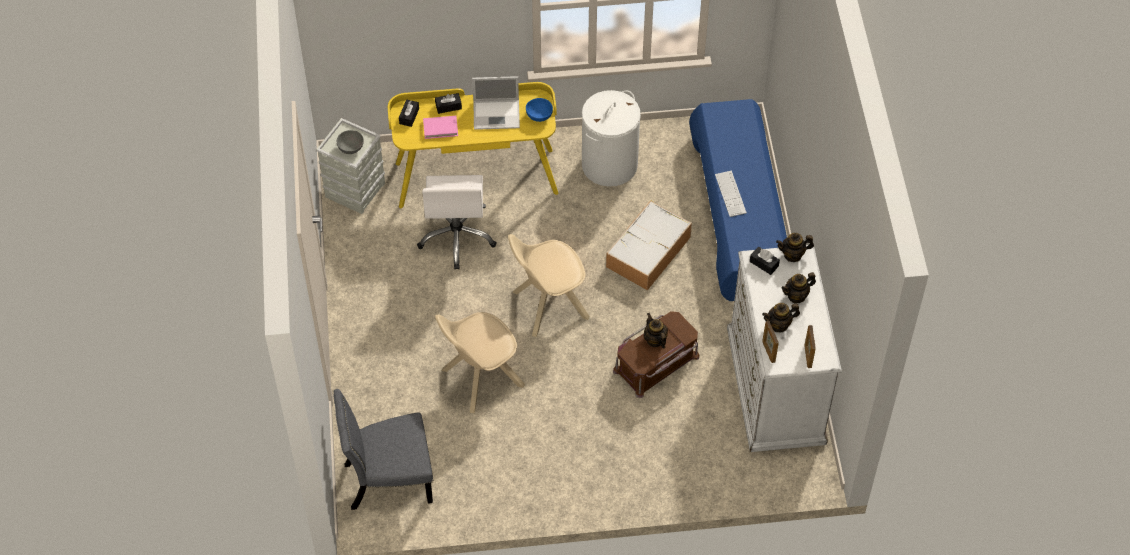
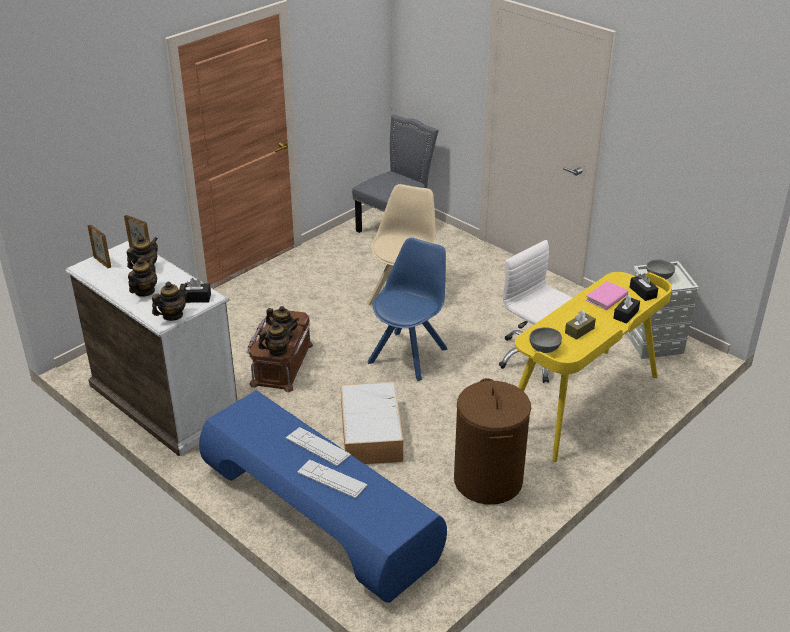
camera: 140 degrees right, 20 degrees down
(497, 114) = (579, 330): laptop -> brown tissue box
(538, 115) = (545, 348): blue bowl -> grey bowl
(548, 305) = (409, 354): beige chair -> blue chair
(609, 164) = (488, 480): white laundry basket -> brown laundry basket
(676, 322) = (277, 351): none -> teapot
(742, 165) = (332, 479): none -> keyboard

